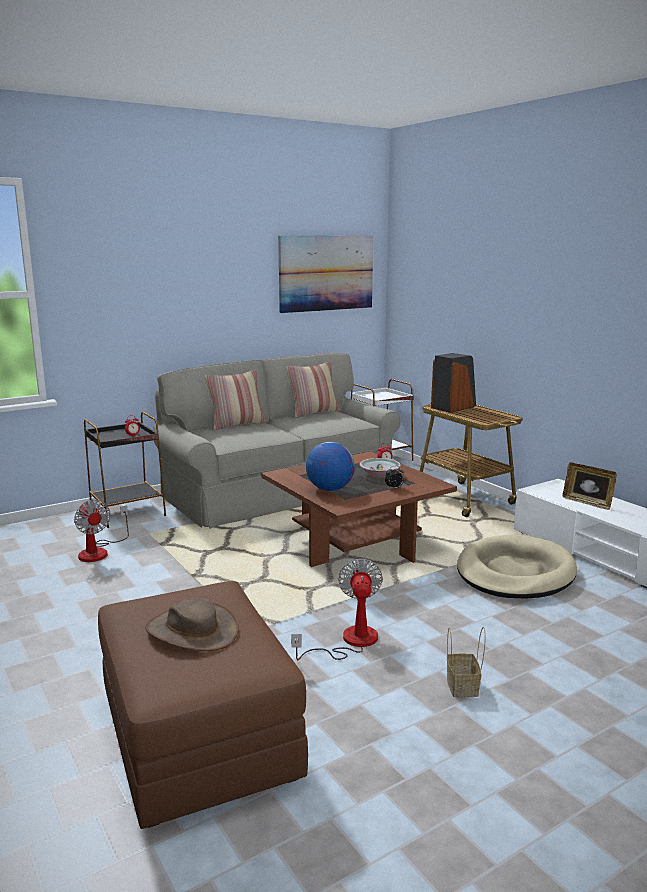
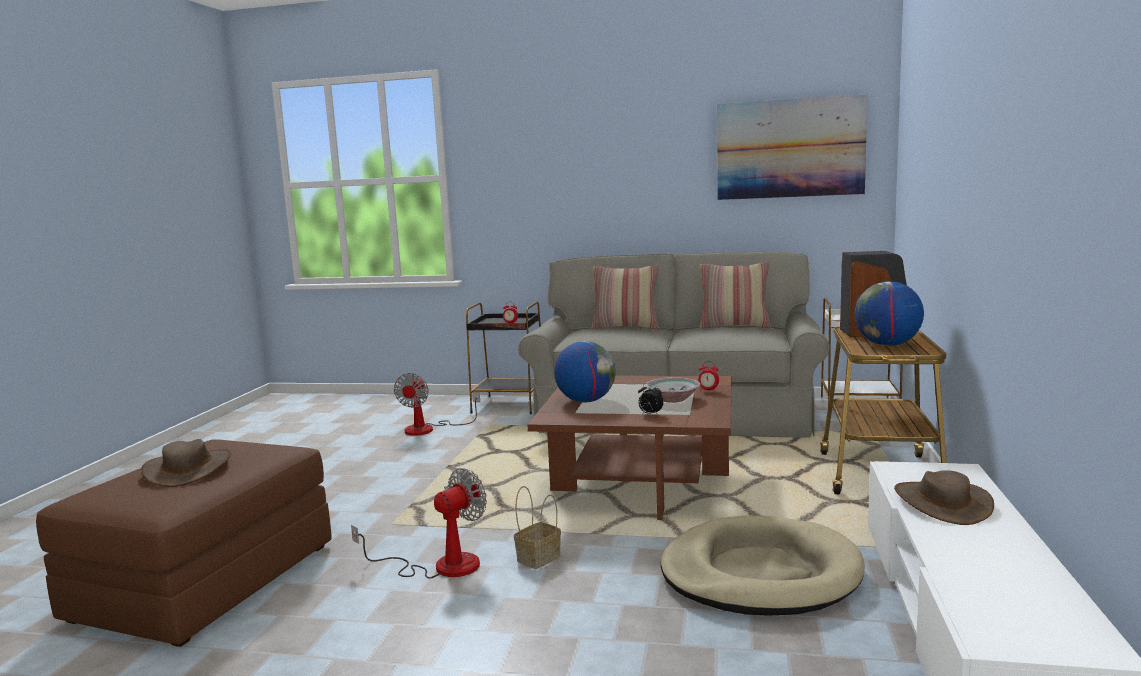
camera: 45 degrees right, 5 degrees down
(463, 687) = (438, 654): basket -> basket (538, 559)
(481, 415) = (887, 345): none -> globe
(587, 503) = (942, 503): picture frame -> brown hat

